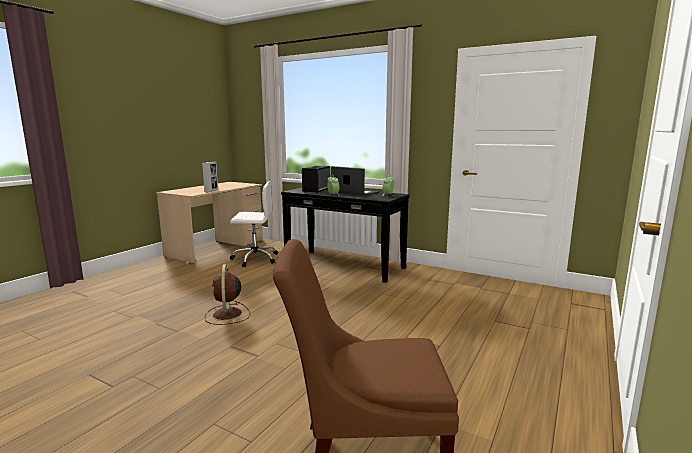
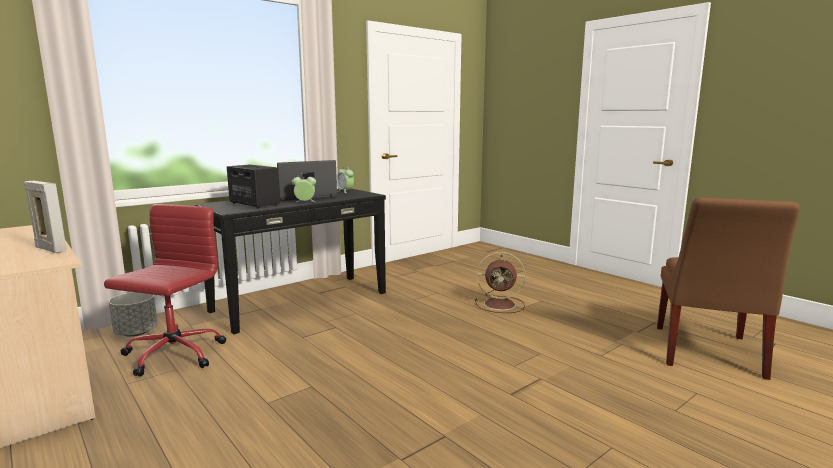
camera: 70 degrees left, 0 degrees up
(227, 315) = (410, 392): brown fan -> brown fan (501, 304)
(254, 259) = (172, 355): white office chair -> red office chair
(275, 247) = (136, 333): none -> grey planter

